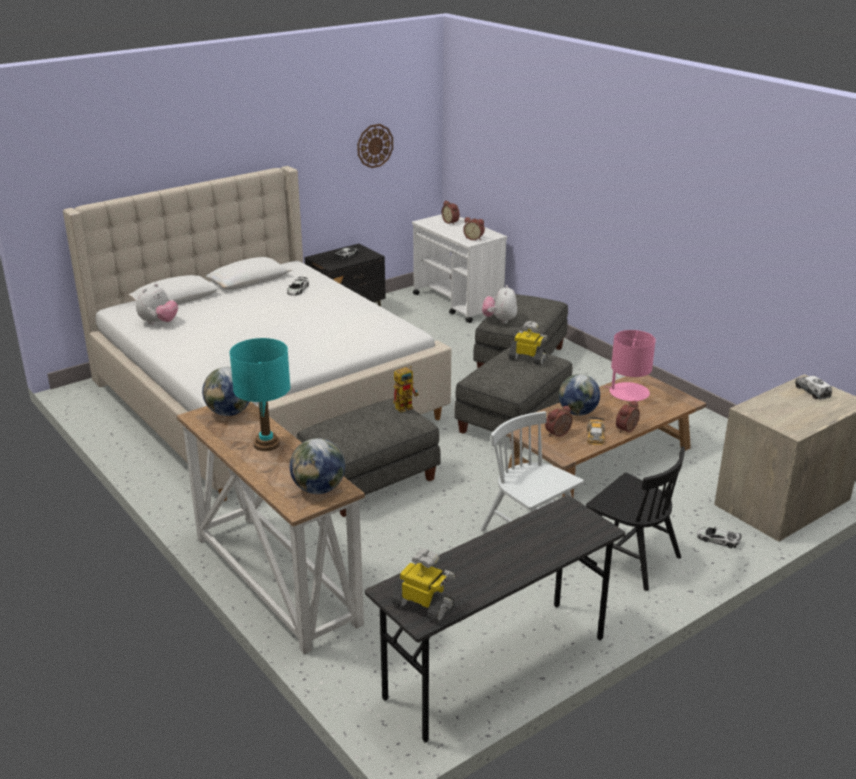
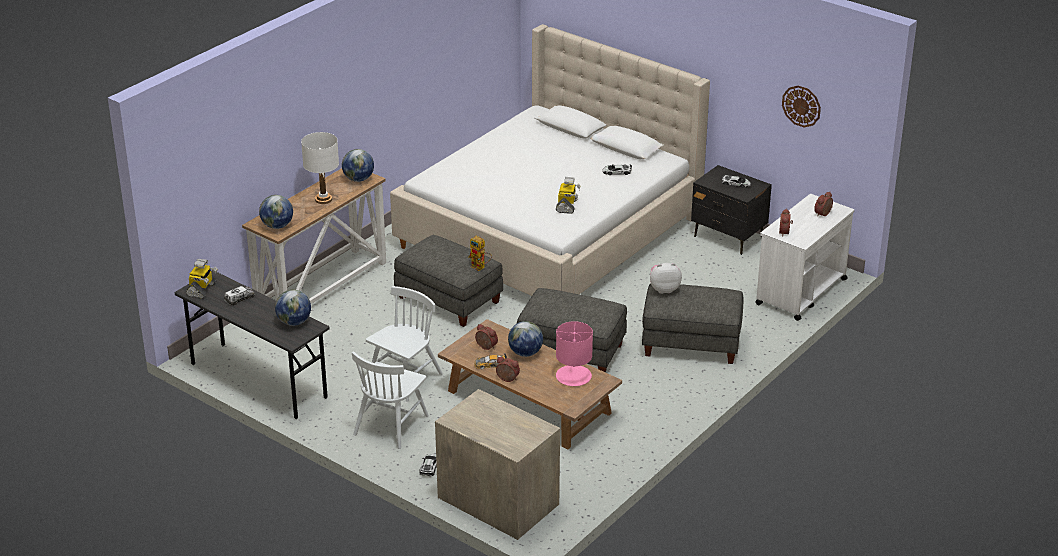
camera: 75 degrees right, 5 degrees up
(159, 323) = (522, 131): plush toy -> none
(266, 444) = (323, 199): turquoise table lamp -> white table lamp
(528, 359) = (589, 311): toy robot -> toy robot (567, 206)
(550, 523) = (294, 322): none -> globe
(629, 558) = (391, 425): black chair -> white chair
(812, 392) = (524, 430): toy truck -> toy truck (239, 299)

